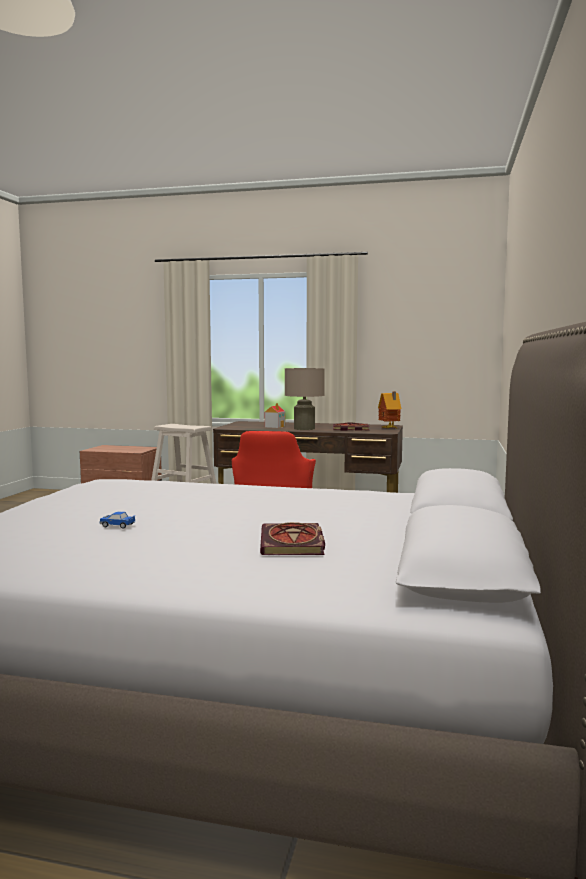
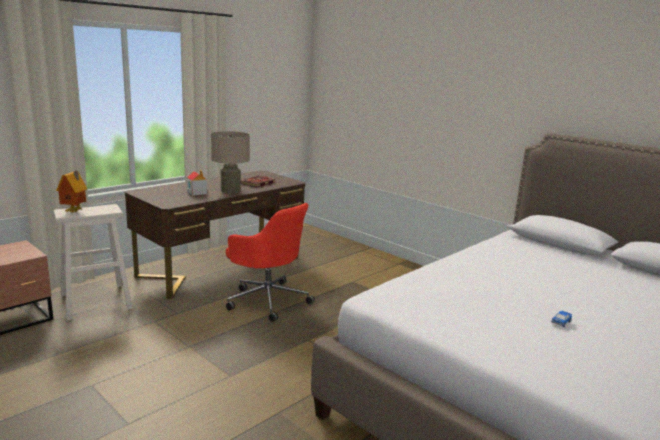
camera: 60 degrees left, 10 degrees up
(293, 544) = (622, 289): book -> none
(389, 428) = (277, 177): toy house -> toy house (75, 211)

